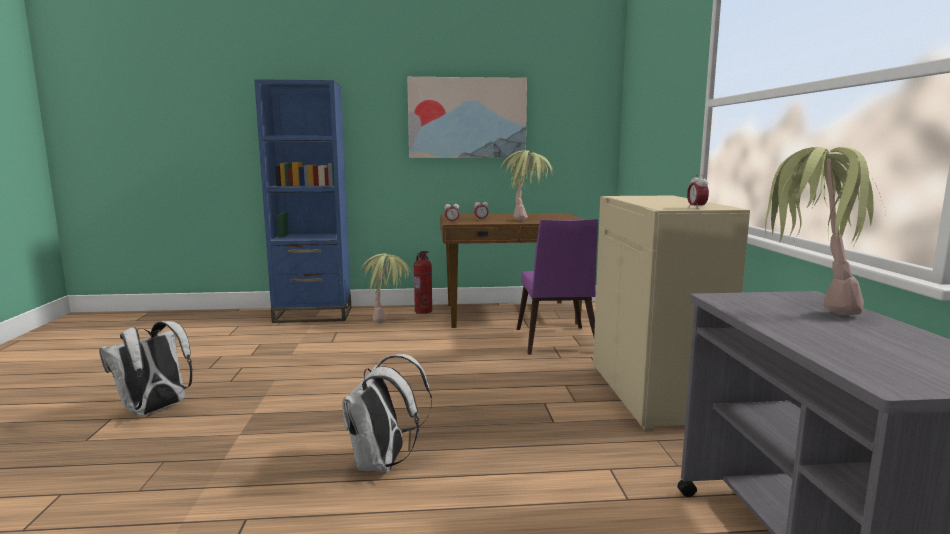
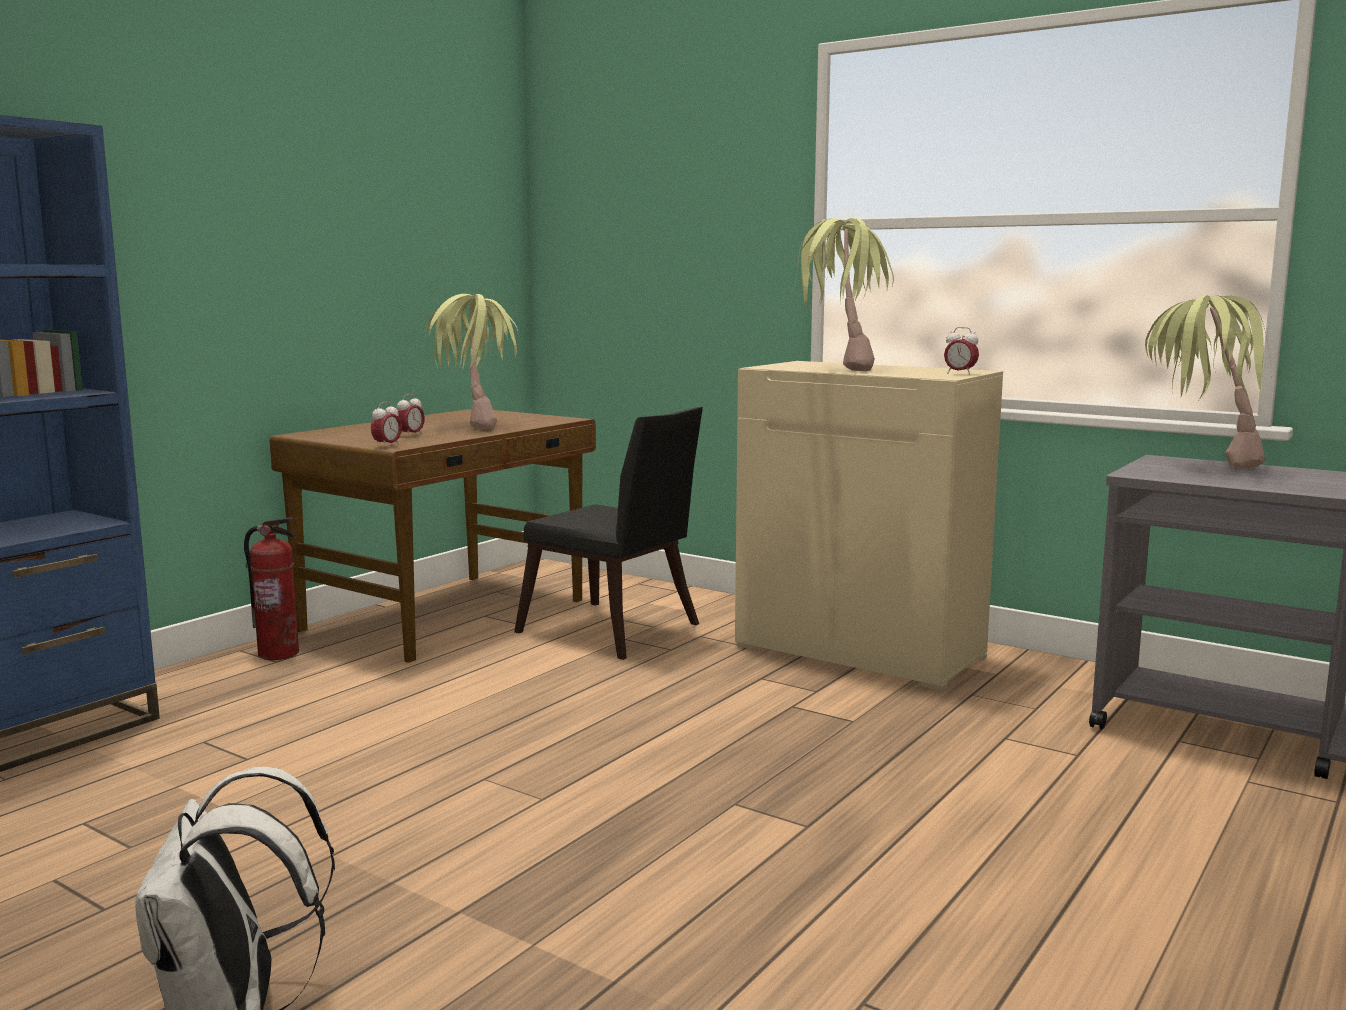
camera: 50 degrees left, 0 degrees up
(383, 464) = (824, 854): white backpack -> none
(388, 318) = (243, 685): potted plant -> potted plant (838, 368)
(467, 118) = (301, 226): picture -> none
(556, 342) = (615, 632): purple chair -> black chair

